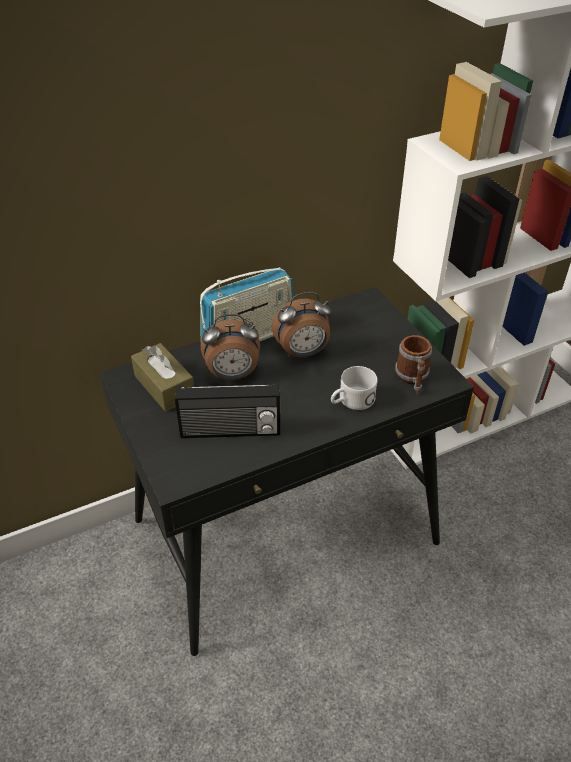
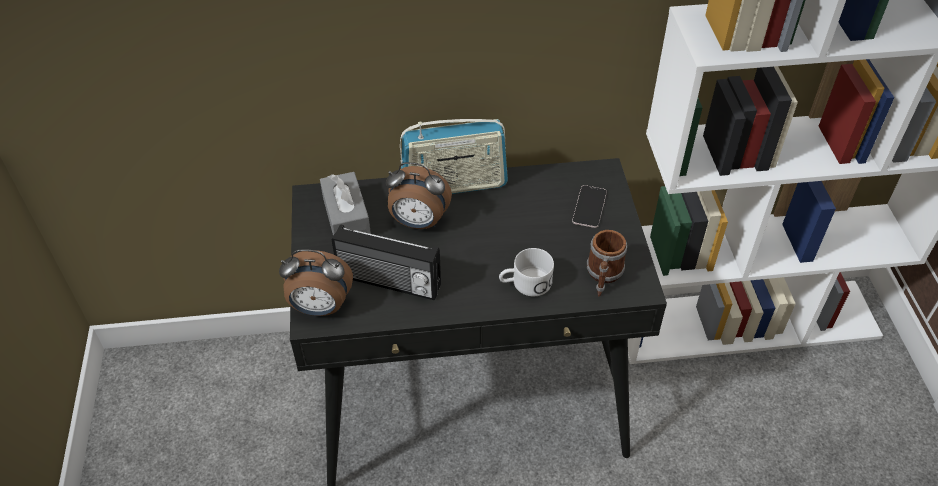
camera: 20 degrees right, 5 degrees up
(164, 386) = (346, 217): brown tissue box -> grey tissue box
(302, 353) = (501, 216): alarm clock -> alarm clock (320, 308)
(372, 328) = (589, 207): none -> phone

